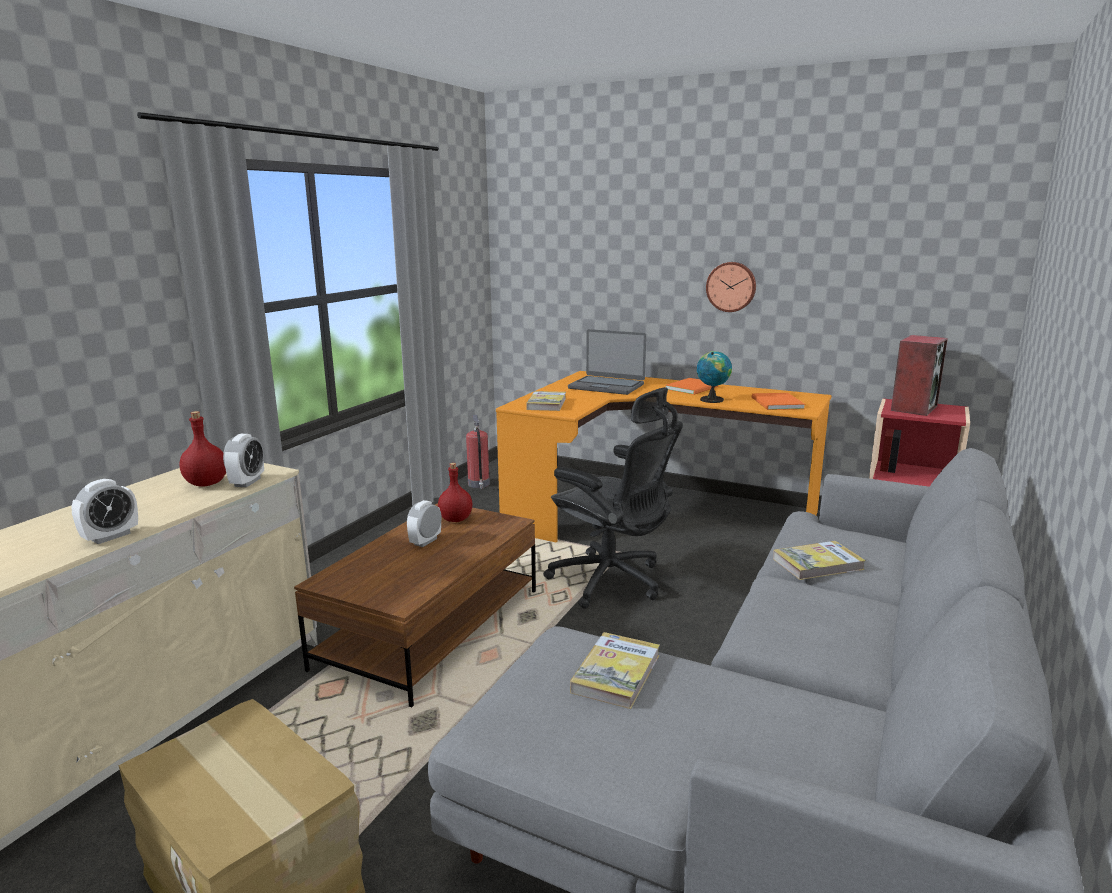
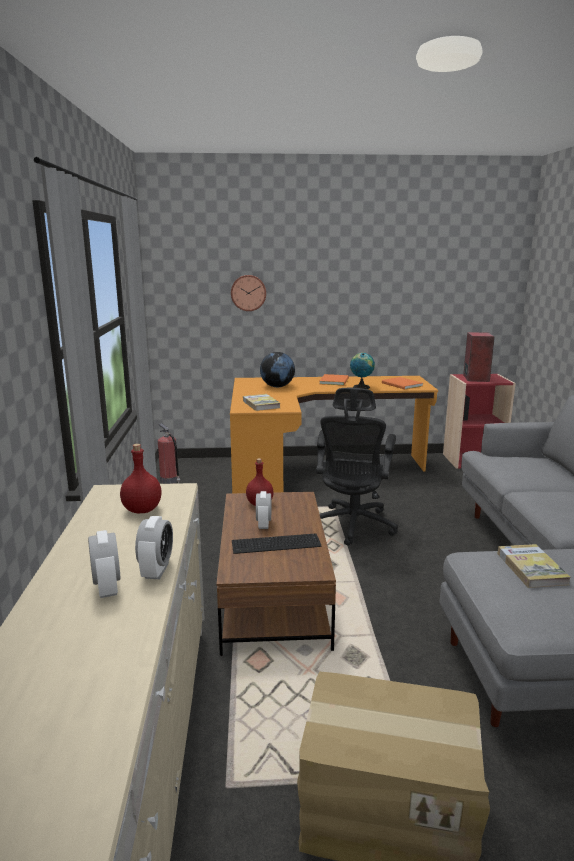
camera: 30 degrees left, 0 degrees up
(247, 482) = (176, 501): alarm clock -> alarm clock (107, 588)
(406, 565) = (277, 544): none -> keyboard
(606, 386) = (277, 386): laptop -> globe
(611, 582) = (352, 527): office chair -> office chair turned 90 degrees clockwise
(731, 286) = (349, 306): wall clock -> wall clock (248, 293)
(817, 564) = (526, 478): book -> none

